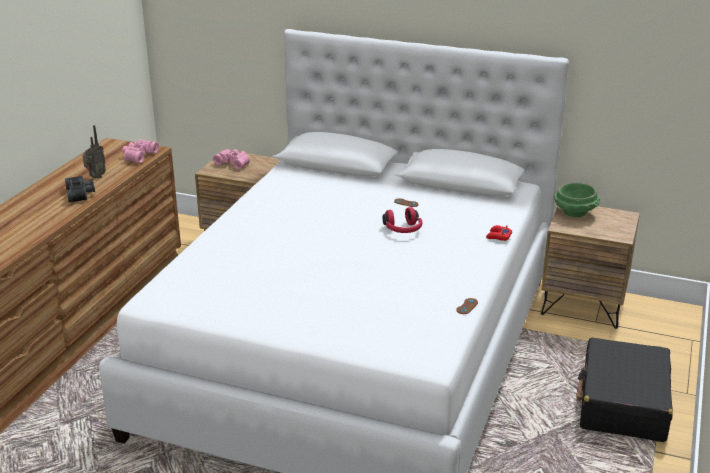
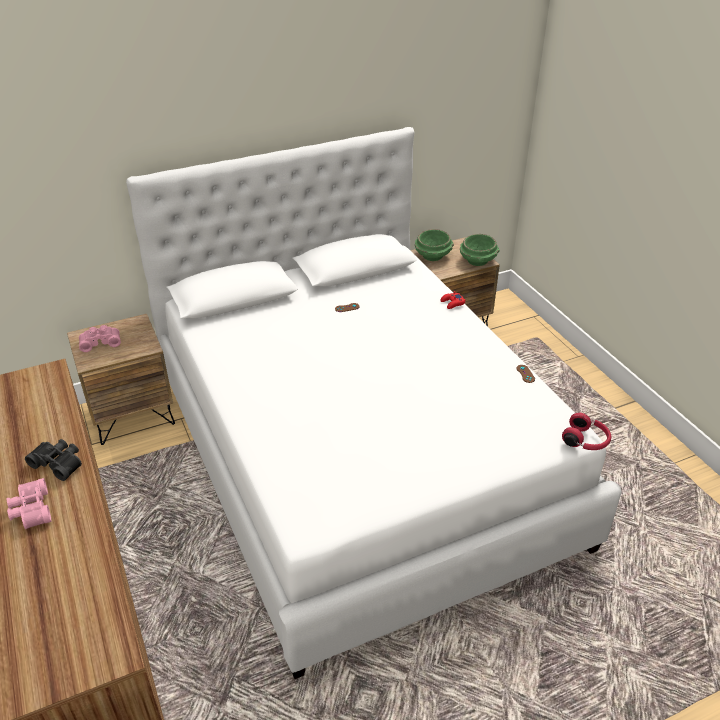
camera: 45 degrees left, 10 degrees up
(95, 177) = (40, 435): radio -> none
(138, 156) = (46, 385): pink binoculars -> pink binoculars (30, 510)
(403, 230) = (384, 333): red headphones -> red headphones (586, 441)
(613, 233) = (478, 261): none -> green bowl
(623, 403) = (559, 386): black suitcase -> none

